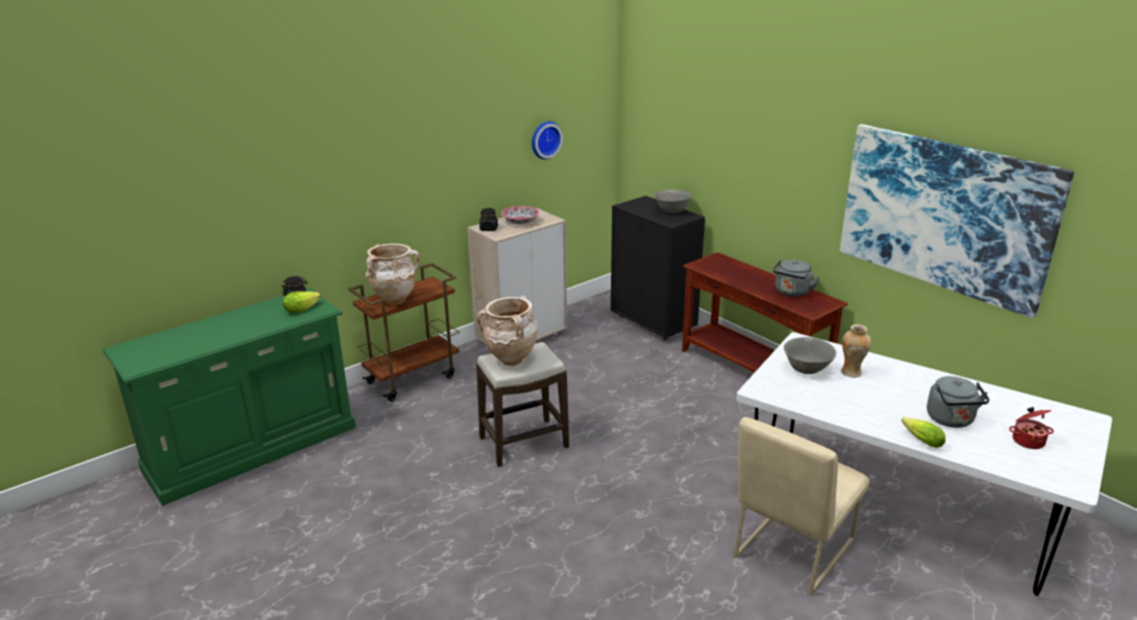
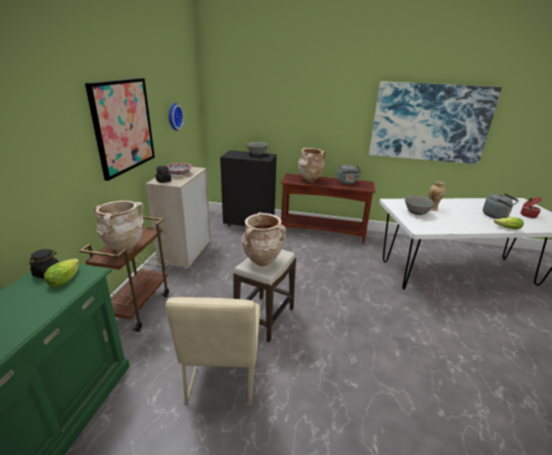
camera: 40 degrees left, 0 degrees up
(441, 155) = (123, 126): none -> picture
(735, 273) = (309, 180): none -> beige vase
(791, 550) = (454, 311): beige chair -> beige chair (222, 374)

